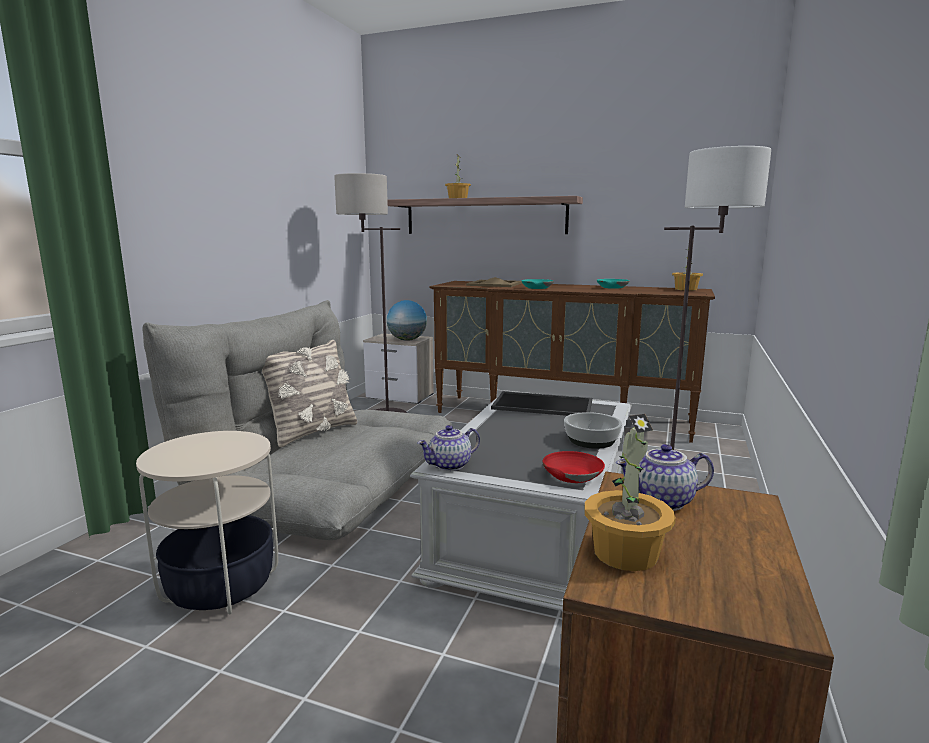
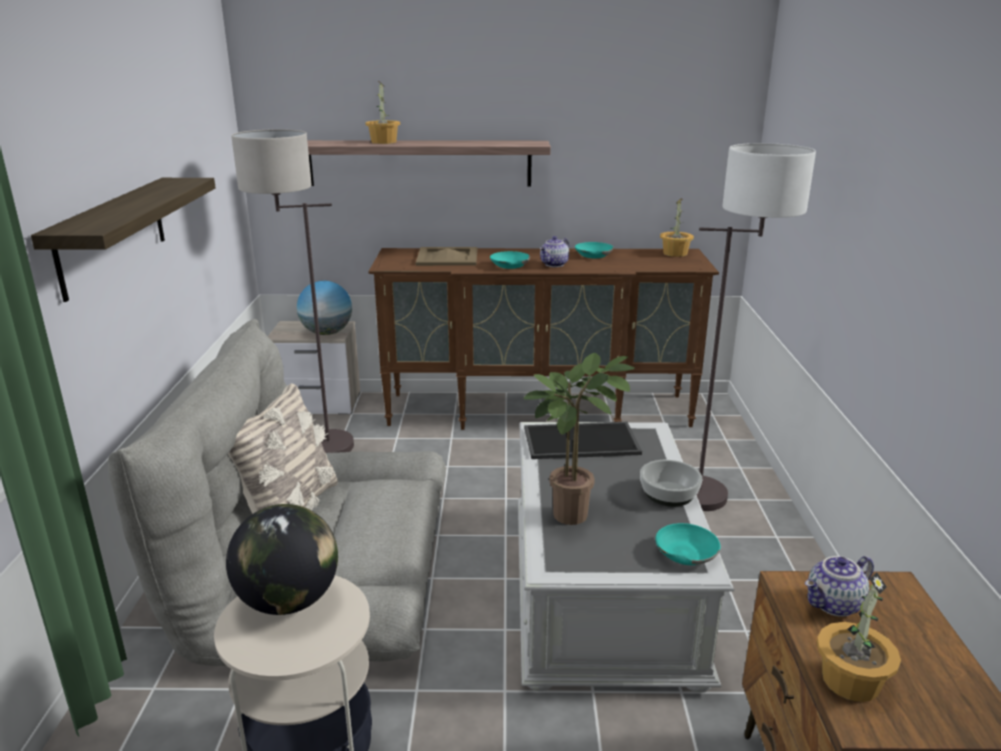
camera: 20 degrees left, 10 degrees up
(214, 442) = (289, 601): none -> globe
(220, 214) = (112, 235): none -> shelf
(450, 466) = (558, 566): teapot -> teapot (554, 264)
(495, 439) = (572, 511): none -> potted plant
(572, 475) = (685, 553): red bowl -> turquoise bowl

